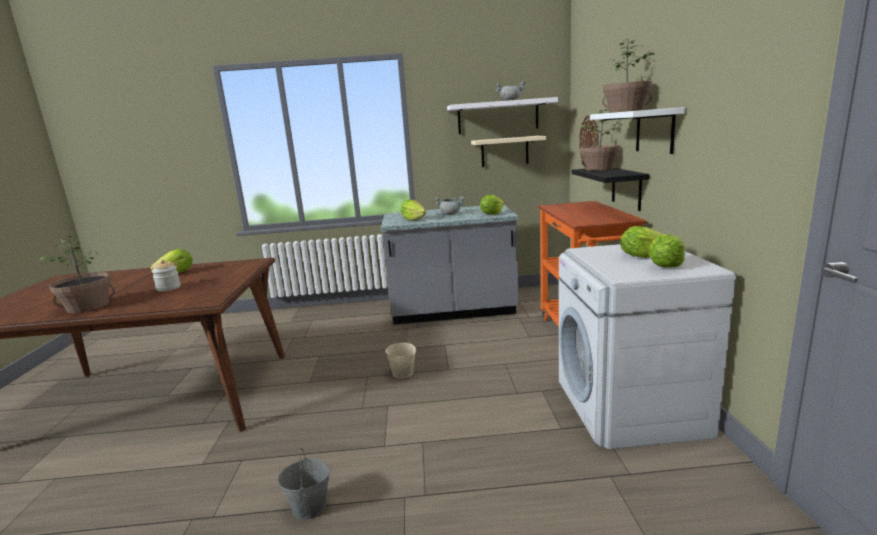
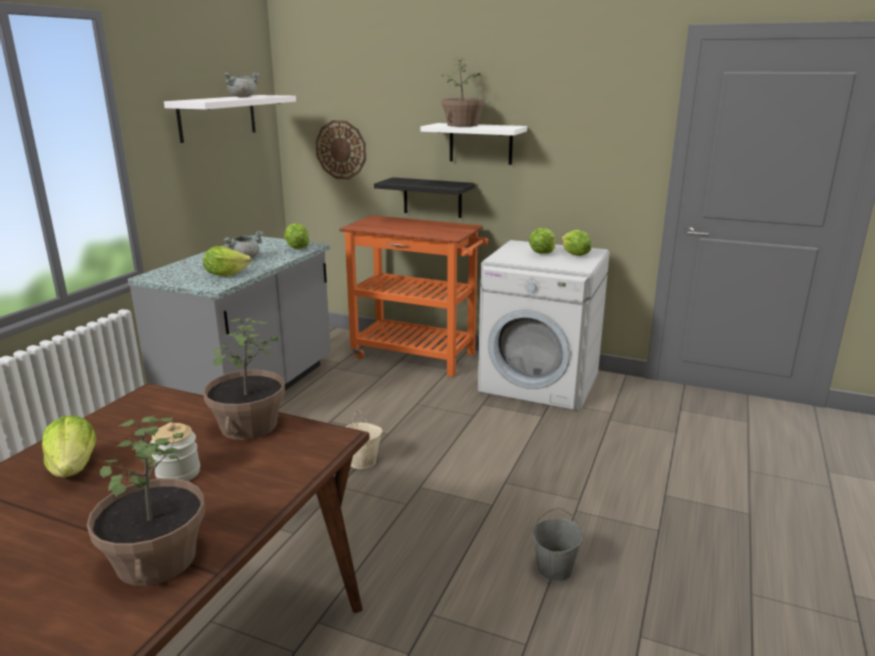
camera: 65 degrees left, 5 degrees up
(504, 151) = (228, 165): beige shelf -> none
(599, 169) = (401, 180): potted plant -> potted plant (248, 425)

